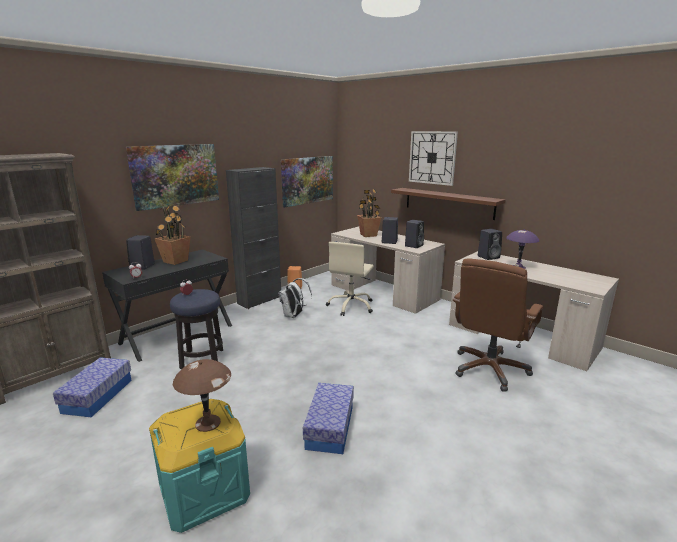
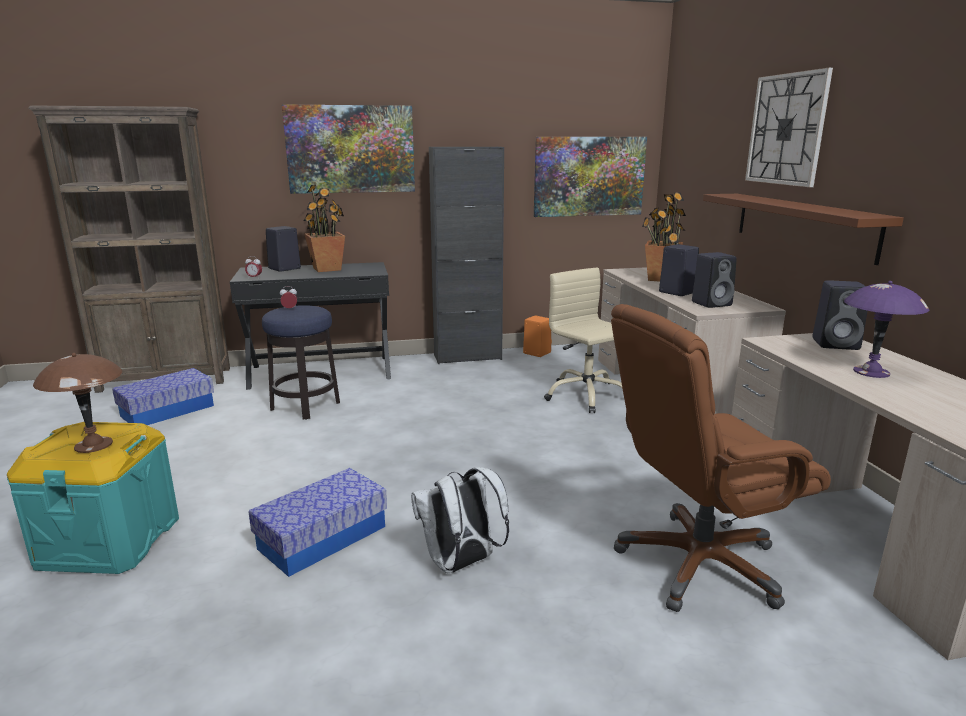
camera: 35 degrees right, 0 degrees up
(294, 316) = (483, 387): white backpack -> white backpack (461, 564)
(351, 306) = (586, 395): beige office chair -> beige office chair turned 90 degrees clockwise

